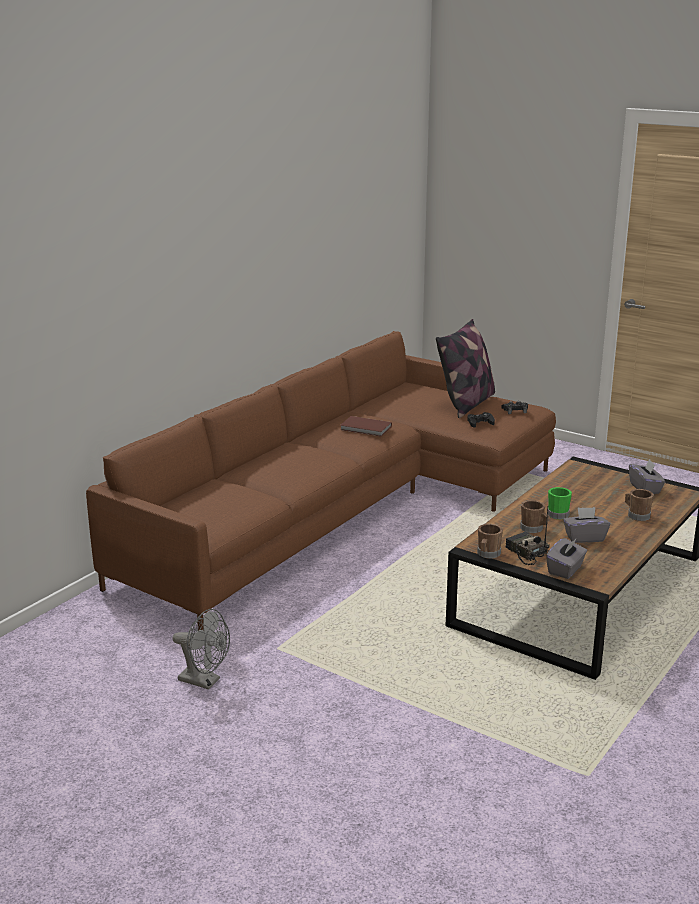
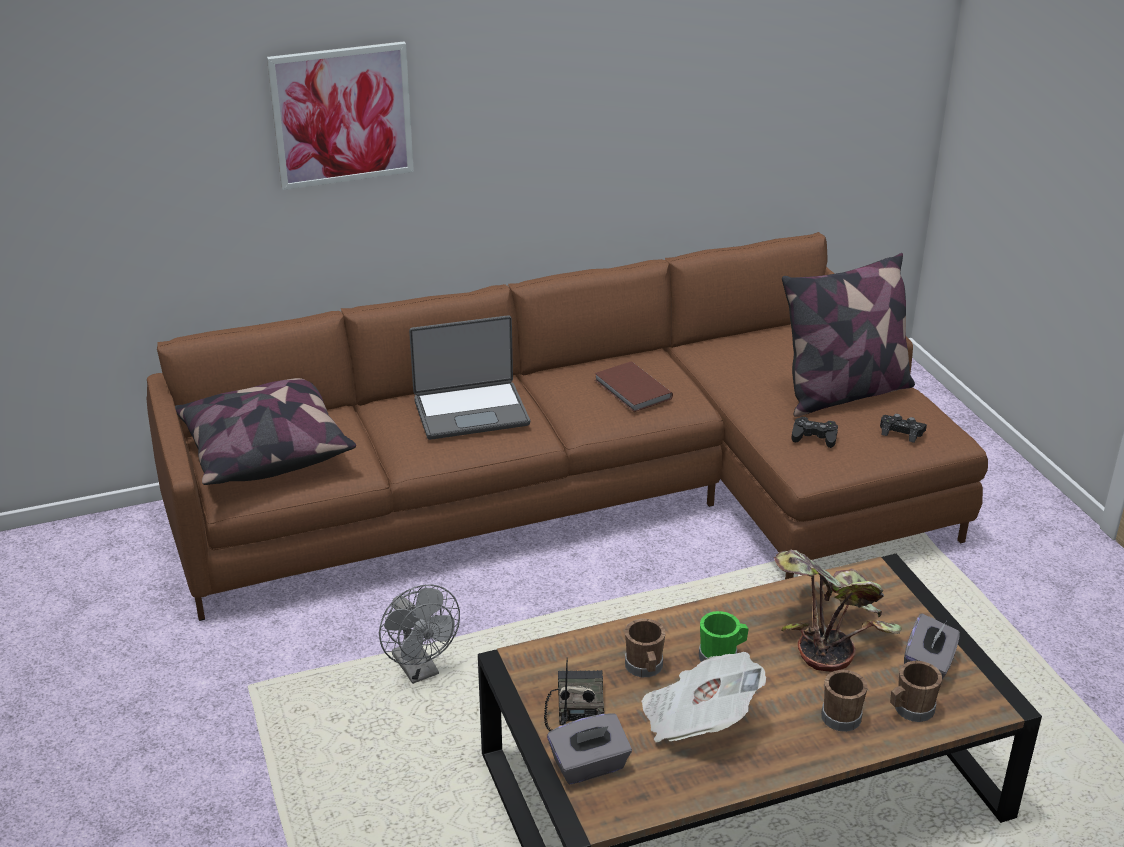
camera: 35 degrees right, 10 degrees up
(180, 283) = (342, 115): none -> picture
(202, 508) = (264, 451): none -> pillow
(205, 681) = (123, 694): grey fan -> grey fan (420, 670)
(294, 459) = (471, 411): none -> laptop
(487, 554) = (520, 684): brown mug -> brown mug (910, 710)
(584, 538) = (698, 720): grey tissue box -> newspaper
(587, 490) = (827, 629): none -> potted plant

